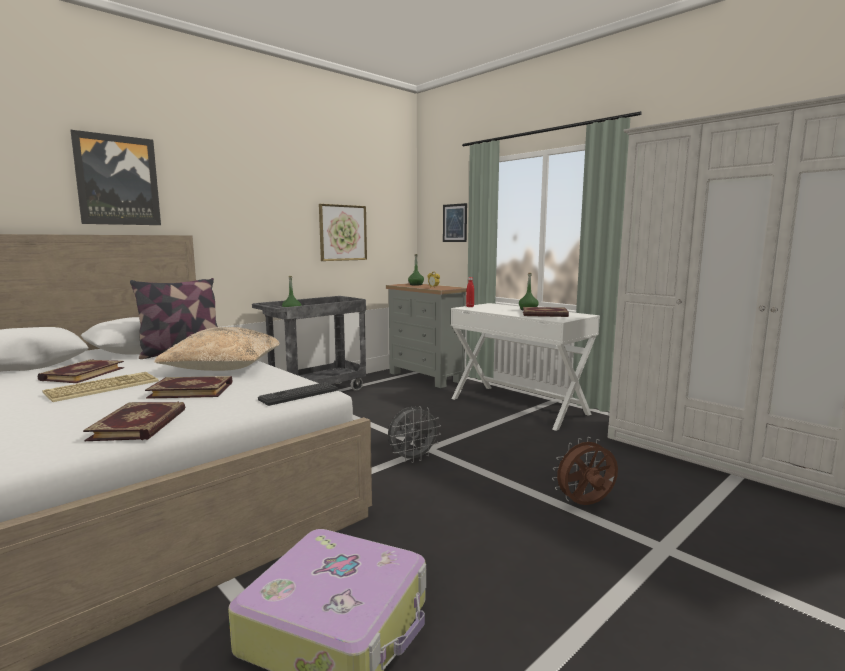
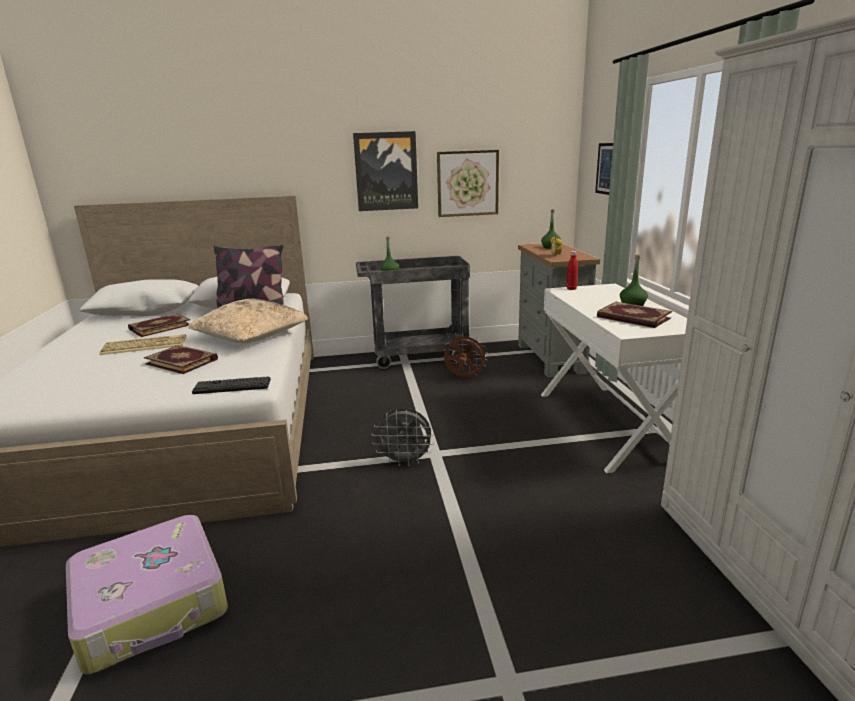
camera: 35 degrees right, 10 degrees up
(117, 180) = (230, 148): picture -> picture (386, 171)
(140, 424) = (97, 392): book -> none
(585, 505) = (498, 586): brown fan -> brown fan (464, 378)

